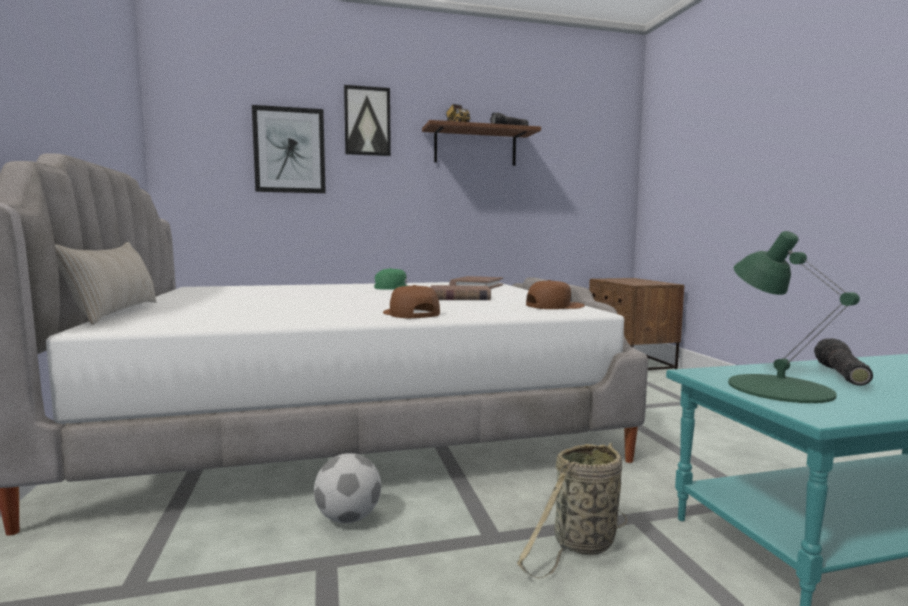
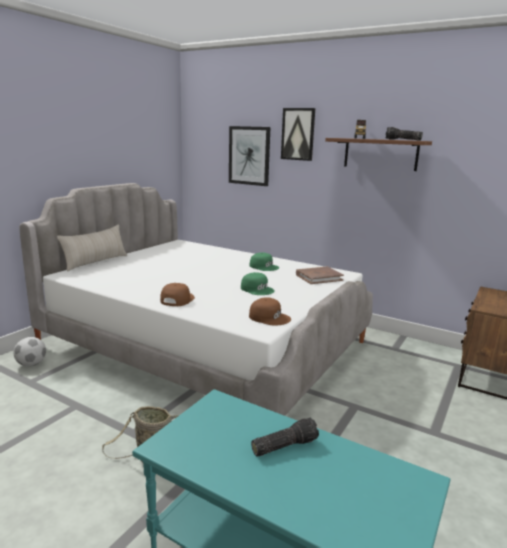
camera: 45 degrees right, 10 degrees up
(348, 518) = (111, 393): football -> football (31, 364)
(459, 297) = (257, 289): brown book -> green cap
(778, 388) = (211, 428): green table lamp -> none

